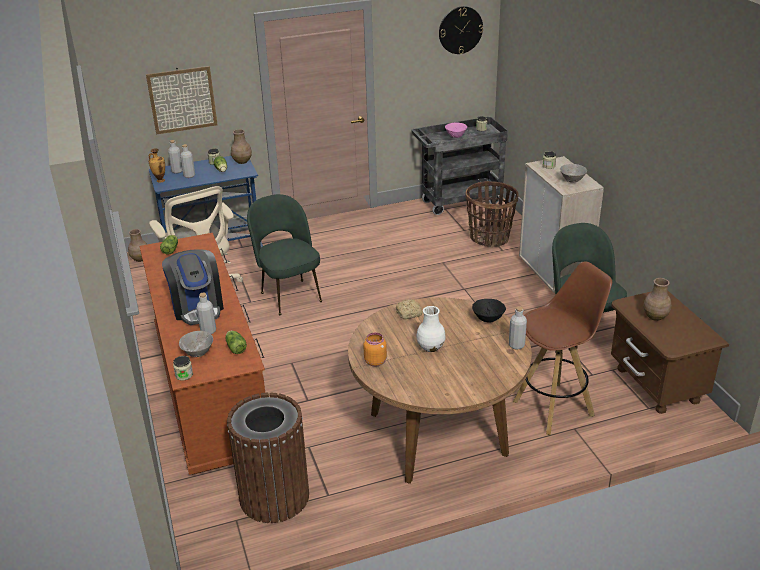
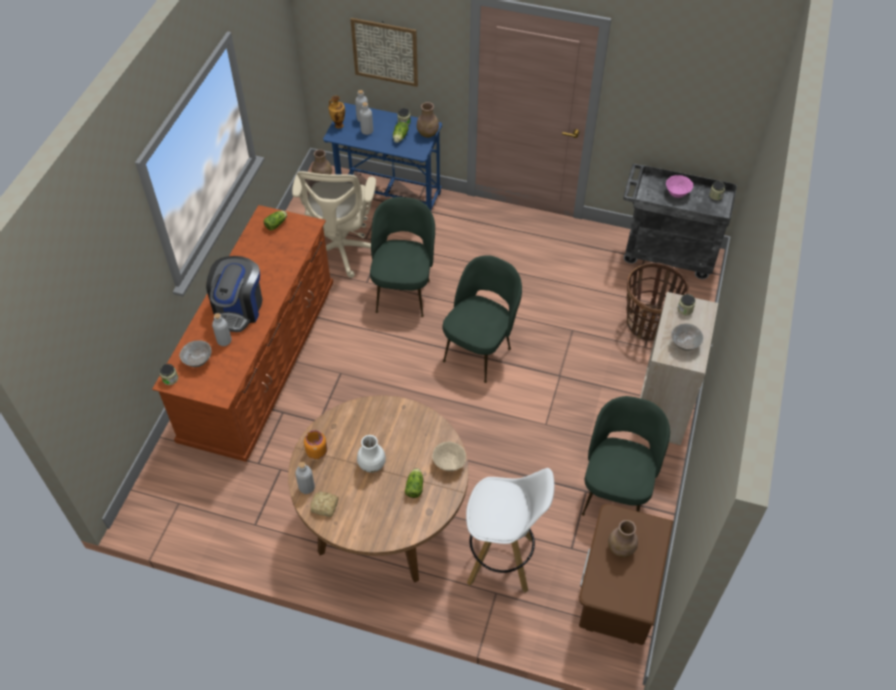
camera: 35 degrees right, 20 degrees up
(235, 347) = (227, 372): lettuce -> lettuce (415, 486)
(274, 497) = (219, 500): brown trash can -> none
(390, 301) = (480, 351): none -> green chair
(409, 313) = (393, 415): bread -> bread (325, 507)
(460, 30) = (720, 83): wall clock -> none
(487, 318) = (449, 463): black bowl -> beige bowl
(516, 345) = (440, 508): grey bottle -> grey bottle (307, 487)
(555, 408) = (502, 561): brown stool -> white stool

